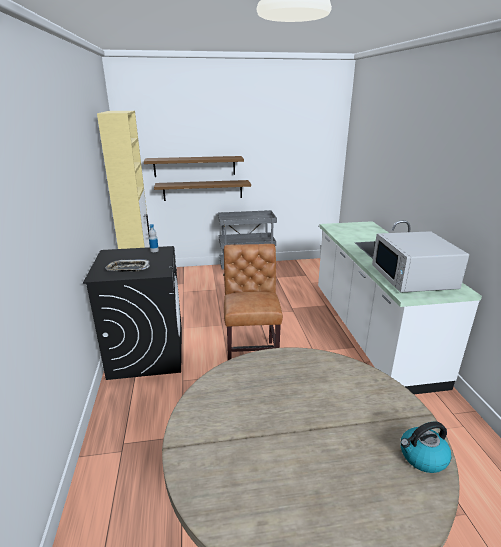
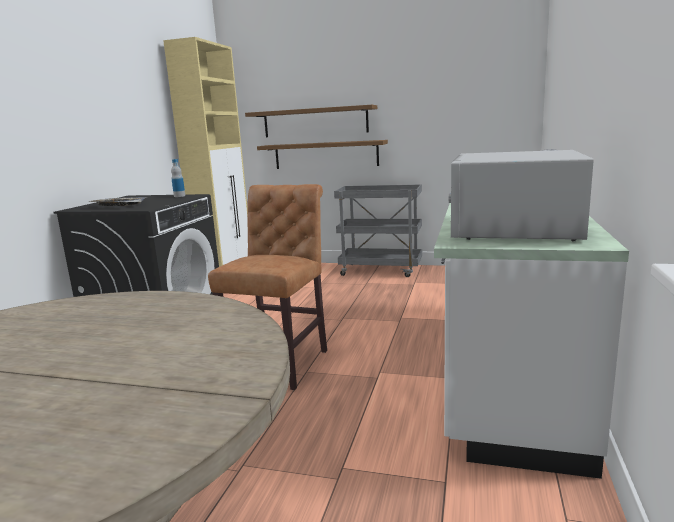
camera: 25 degrees right, 10 degrees down
(422, 457) = (129, 450): kettle -> none

